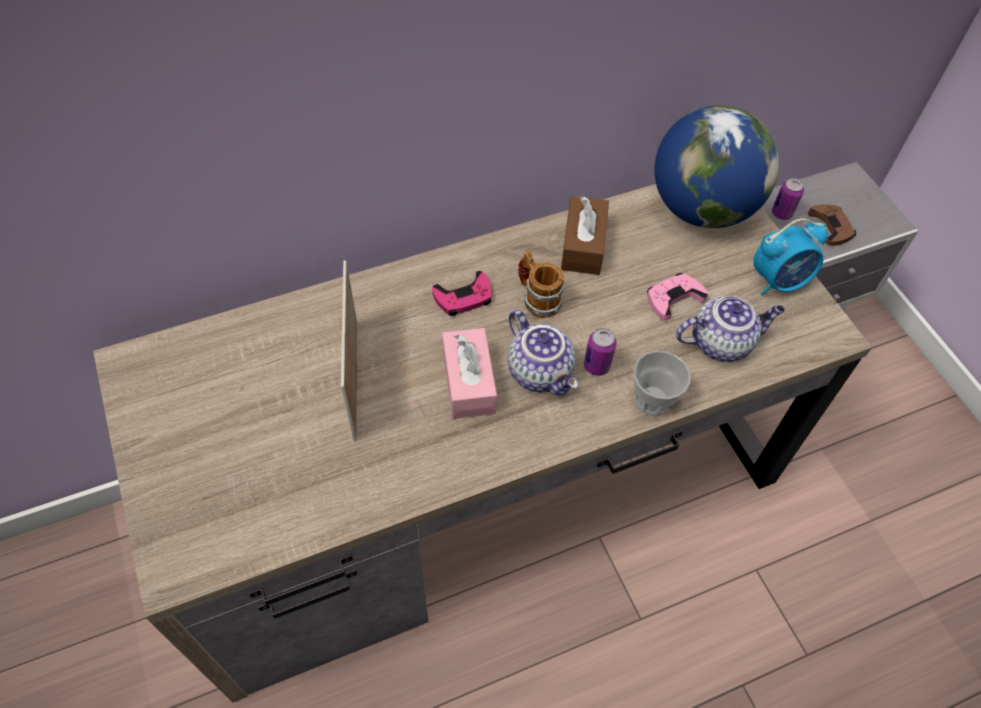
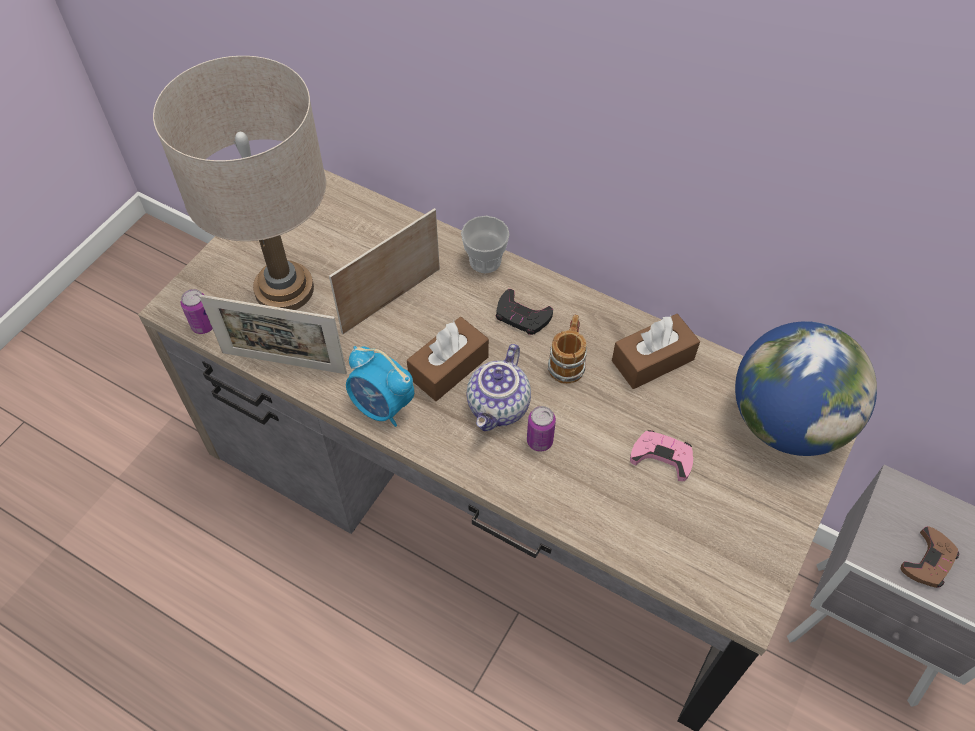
camera: 55 degrees right, 0 degrees up
(254, 458) = (284, 289): none -> beige table lamp
(342, 510) = (284, 362): none -> picture frame
(464, 297) = (522, 316): pink game controller -> black game controller
(468, 382) = (449, 367): pink tissue box -> brown tissue box
(652, 400) = (542, 500): cup -> cup (485, 261)
(721, 342) = (650, 519): teapot -> none
(779, 281) = (765, 529): alarm clock -> alarm clock (382, 406)
(781, 213) = (897, 507): can -> can (203, 325)

